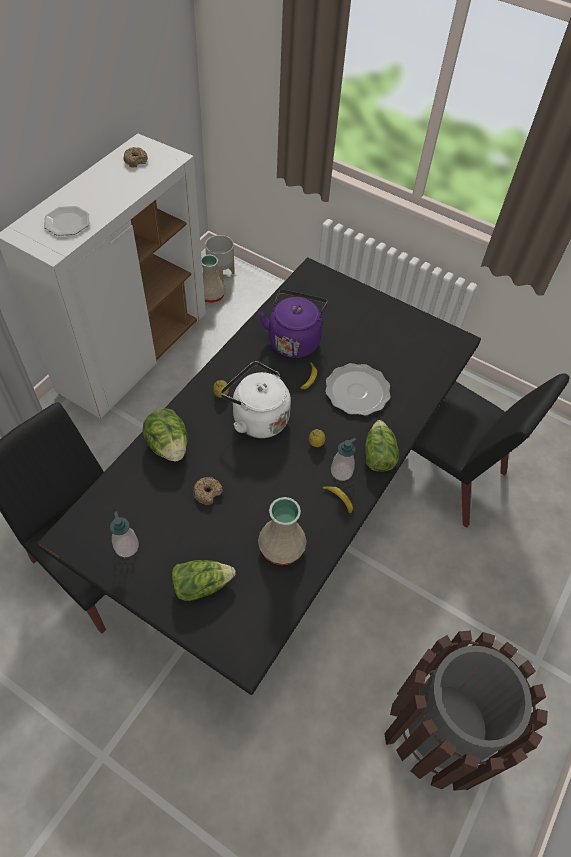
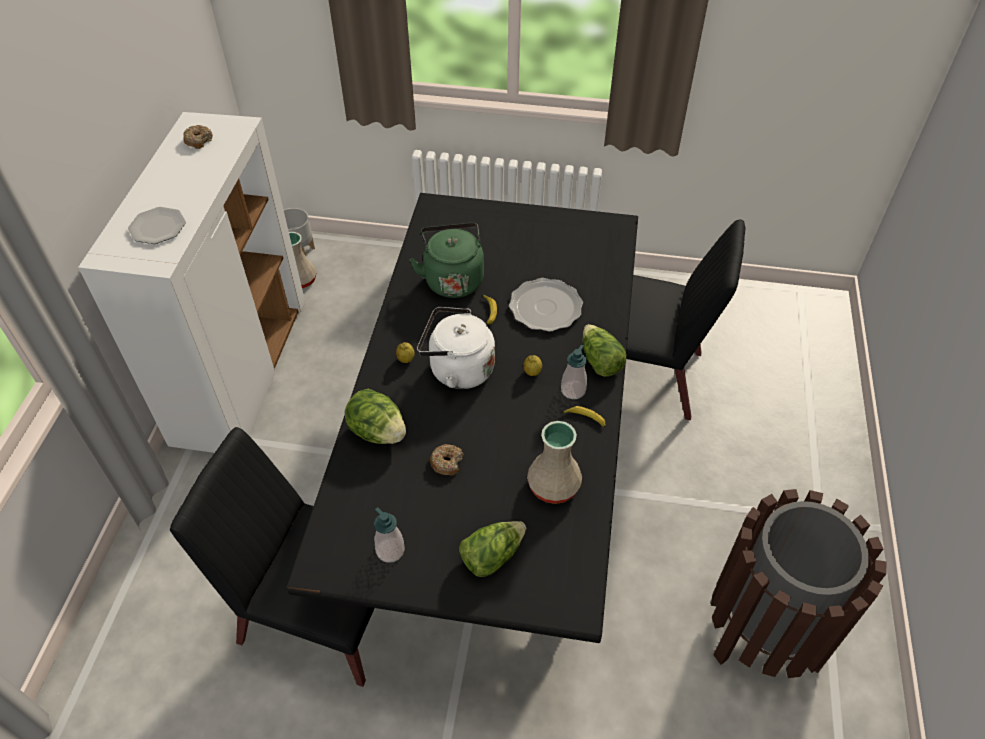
camera: 20 degrees left, 5 degrees down
(294, 339) = (453, 279): purple kettle -> green kettle

